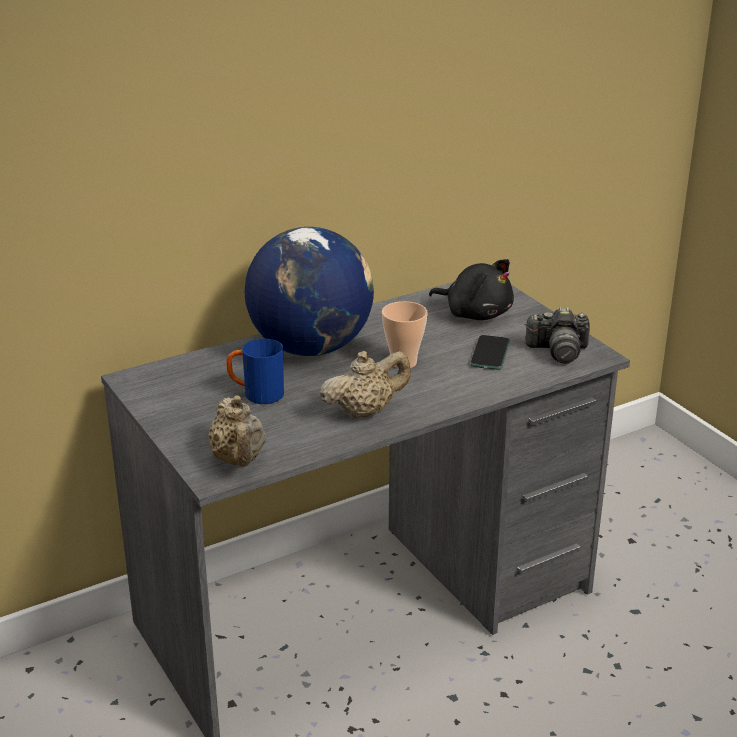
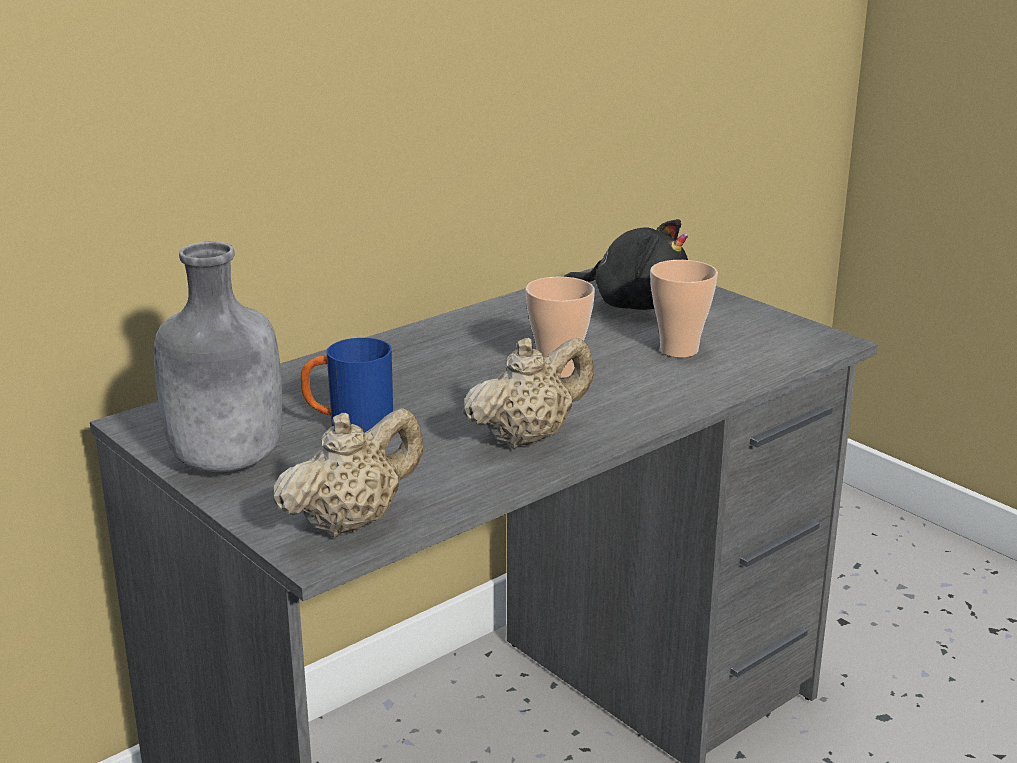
camera: 10 degrees left, 5 degrees down
(175, 412) = (226, 462): none -> grey bottle
(239, 460) = (352, 522): beige teapot -> beige teapot turned 105 degrees counterclockwise
(311, 347) = (412, 361): globe -> none
(490, 354) = (679, 350): phone -> cup
(558, 351) = (773, 340): camera -> none

